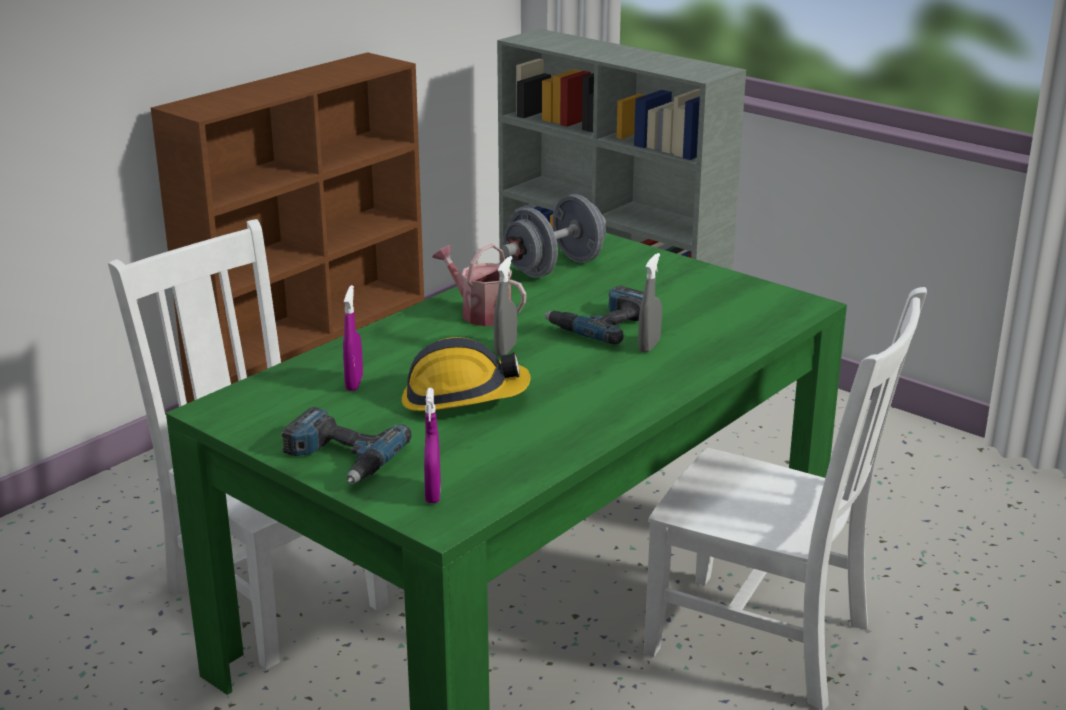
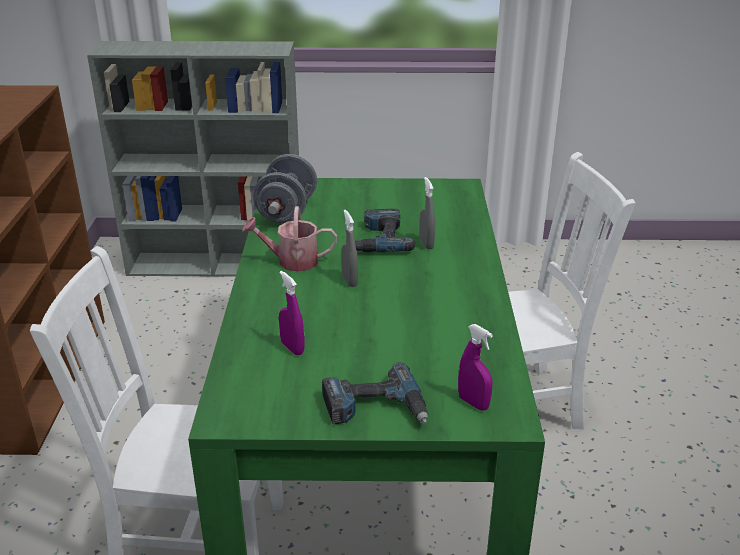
camera: 40 degrees left, 5 degrees up
(463, 397) = (378, 325): hard hat -> none

